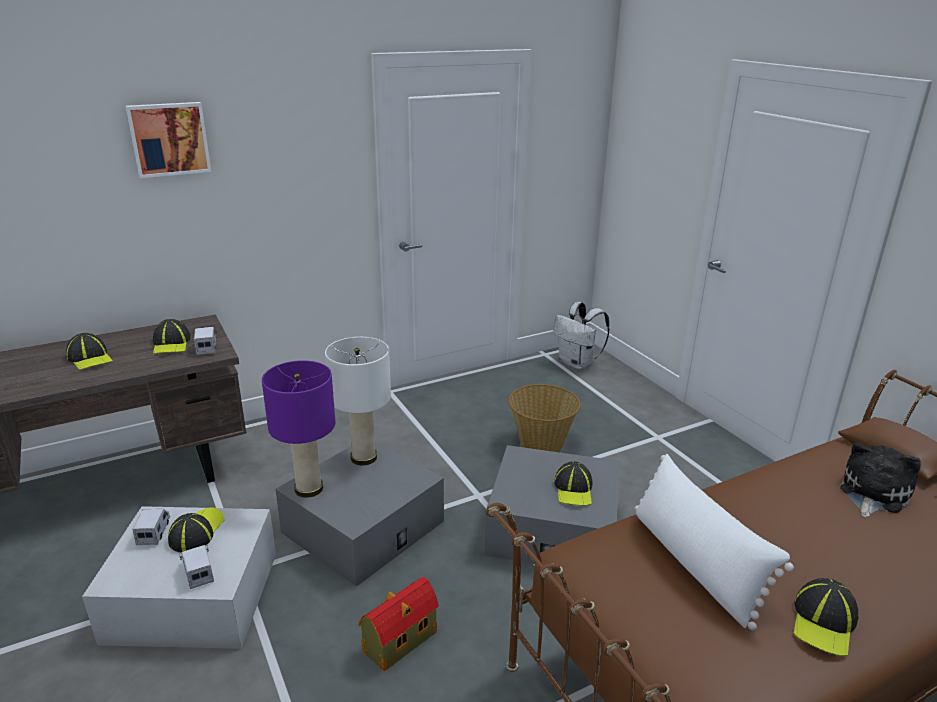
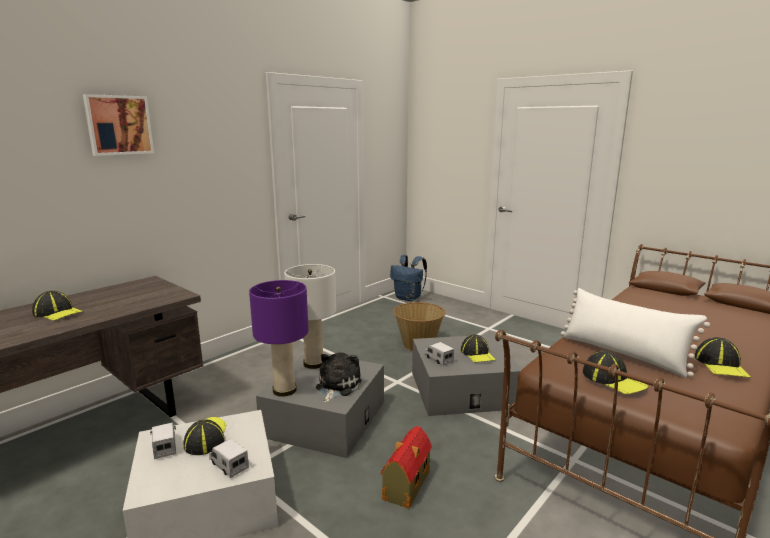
camera: 20 degrees left, 10 degrees down
(171, 344) = (131, 295): cap -> cap (613, 379)
(206, 347) = (167, 293): toy truck -> toy truck (438, 359)
(578, 363) = (409, 298): white backpack -> blue backpack
(872, 493) = (675, 306): plush toy -> plush toy (336, 386)

